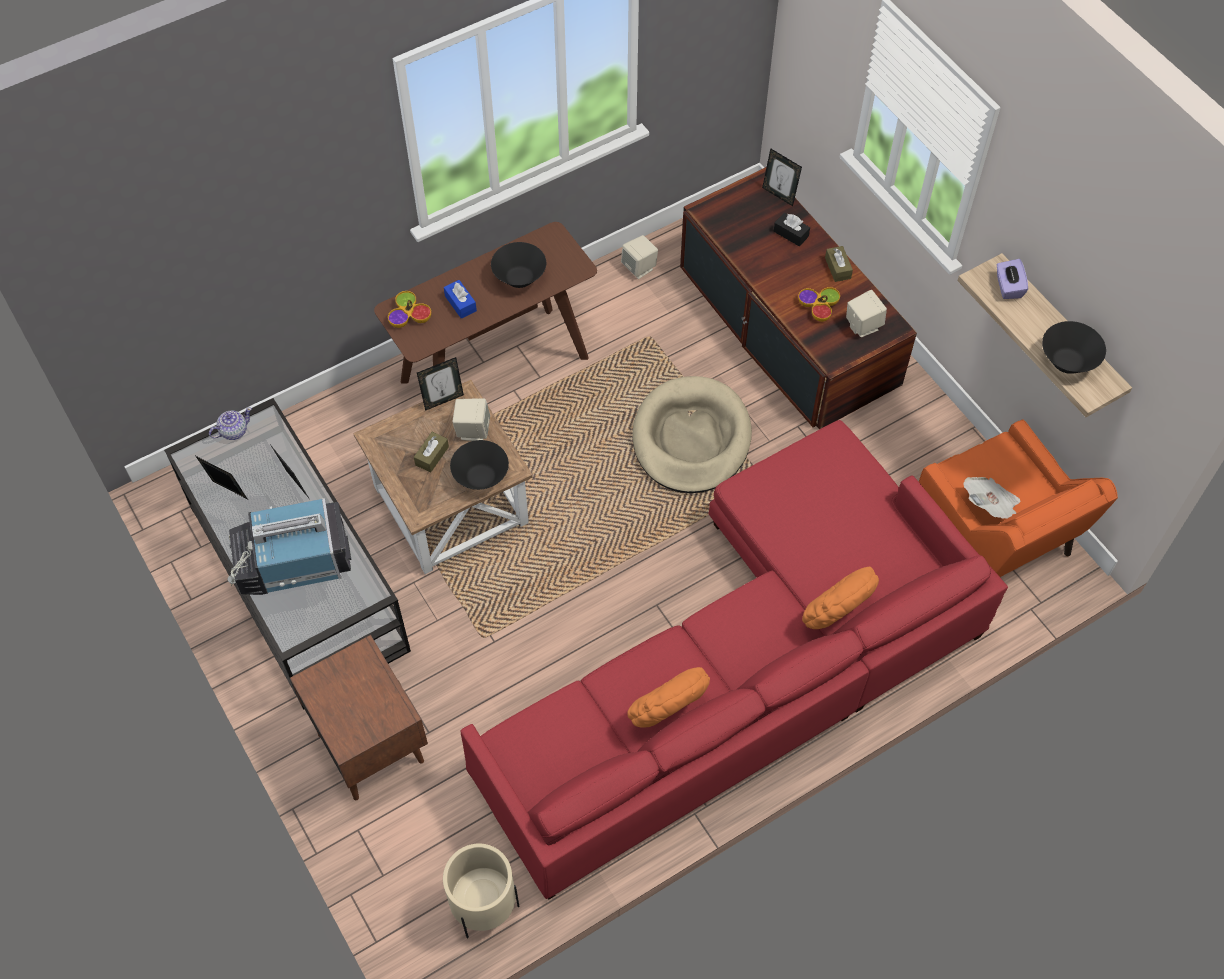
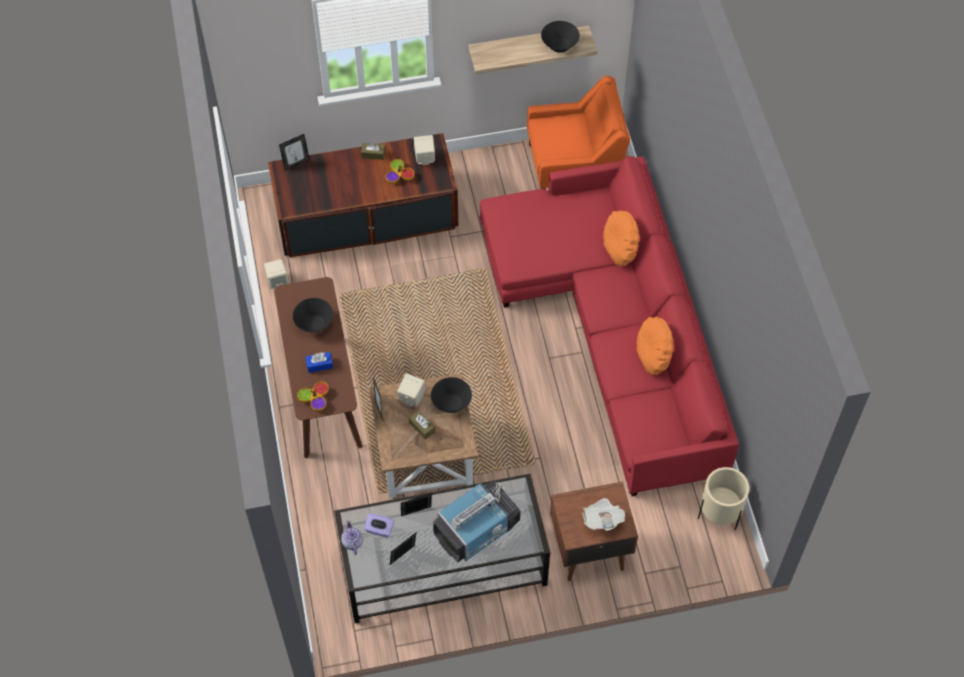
camera: 70 degrees left, 0 degrees up
(293, 563) = (477, 529): television -> television turned 135 degrees counterclockwise
(691, 438) = (433, 298): beige dog bed -> none
(791, 234) = (332, 169): black tissue box -> none
(990, 505) = (577, 148): newspaper -> newspaper (602, 519)
(1008, 287) = (495, 51): purple tissue box -> purple tissue box (379, 529)

